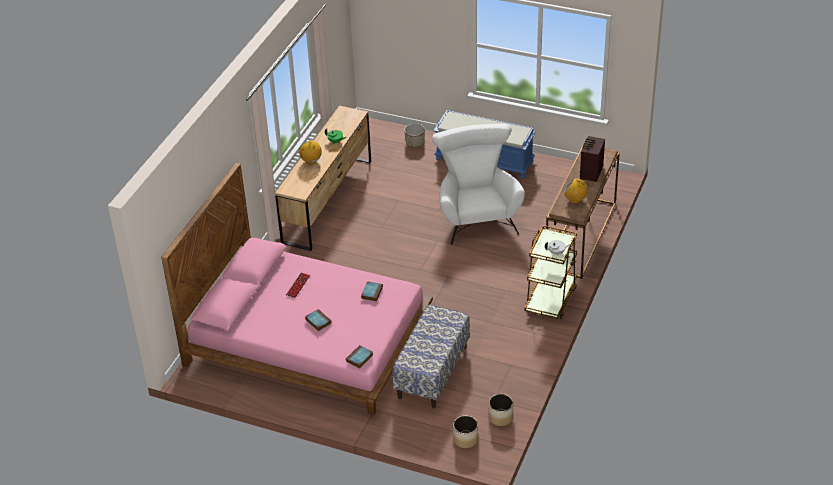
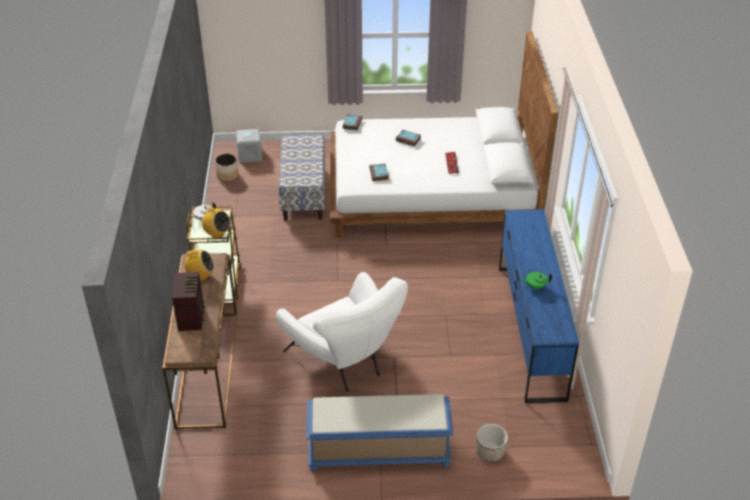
camera: 155 degrees right, 0 degrees up
(309, 339) = (430, 191): pink bed -> white bed
(311, 161) = (539, 254): radio -> radio (217, 234)
(328, 201) = (530, 330): brown dresser -> blue dresser
(465, 439) = (250, 155): planter -> grey storage box

